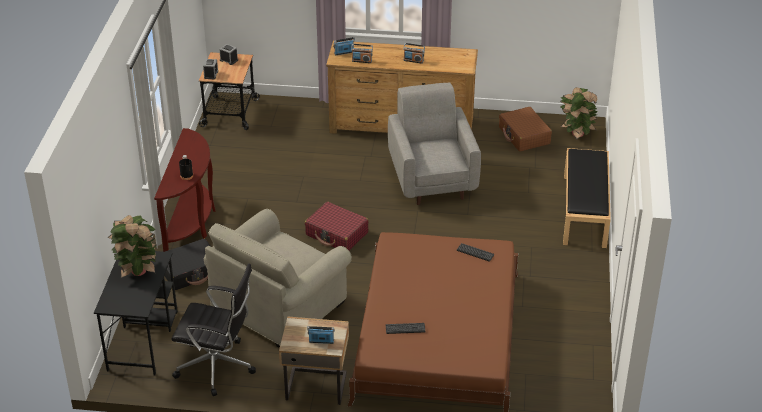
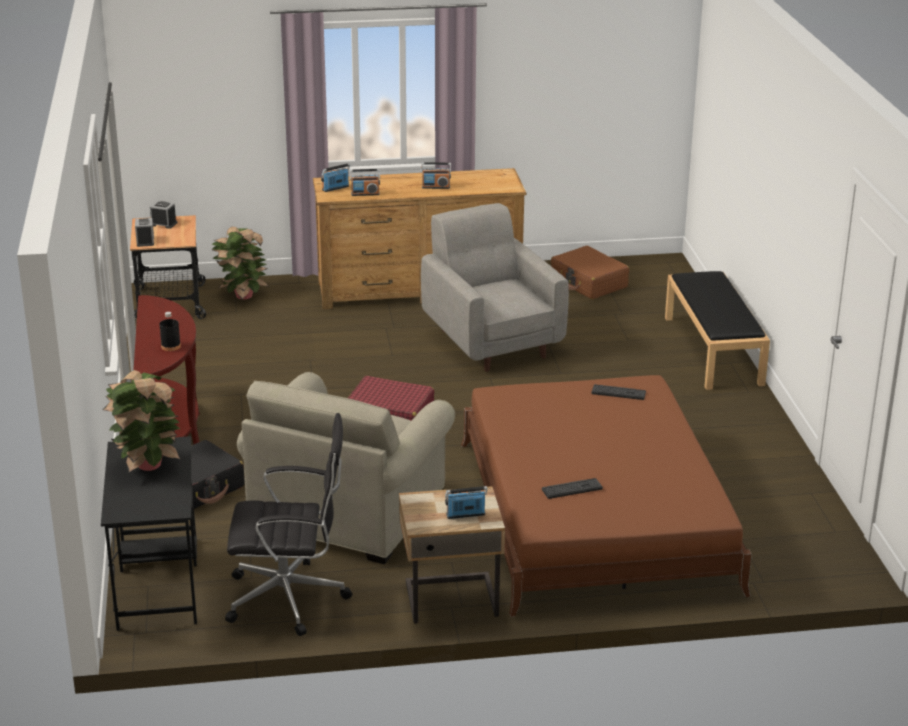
camera: 15 degrees left, 10 degrees down
(576, 133) = (655, 273): potted plant -> potted plant (242, 296)

